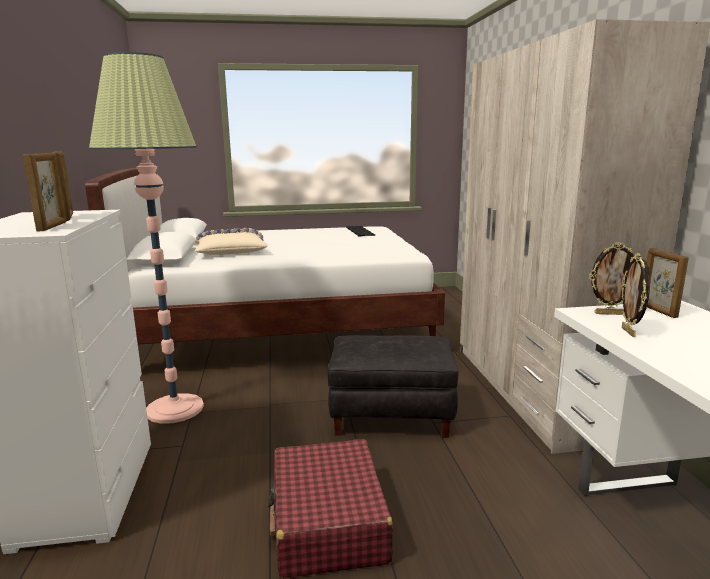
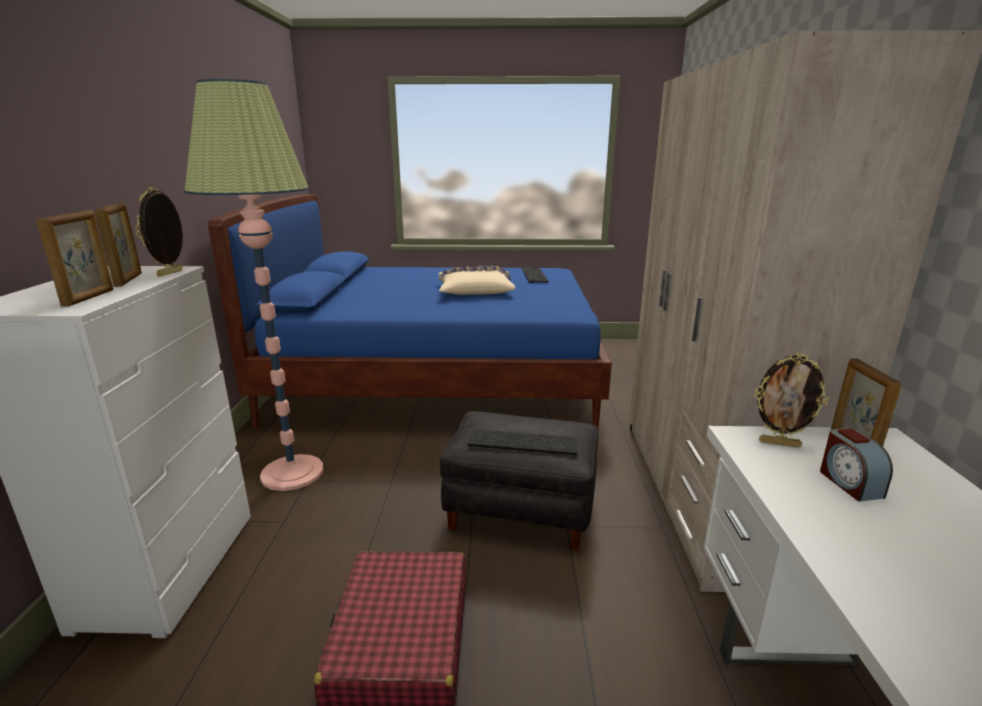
camera: 10 degrees right, 5 degrees up
(230, 251) = (378, 296): beige pillow -> beige pillow (474, 290)
(282, 328) = (438, 380): white bed -> blue bed
(394, 352) = (521, 443): none -> keyboard
(629, 332) = (794, 483): picture frame -> picture frame (171, 273)
(664, 329) = (849, 483): none -> alarm clock

